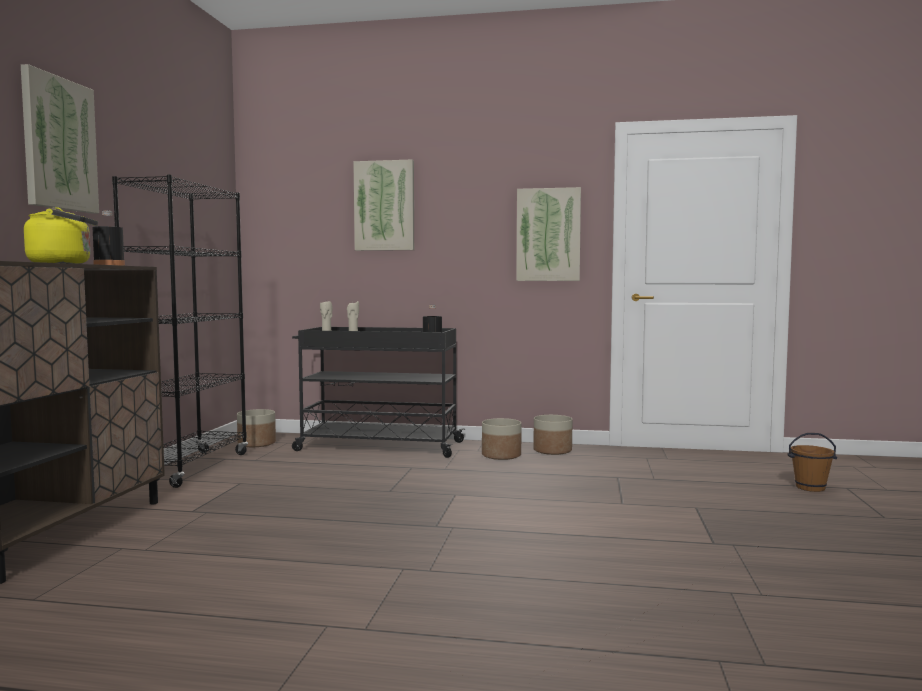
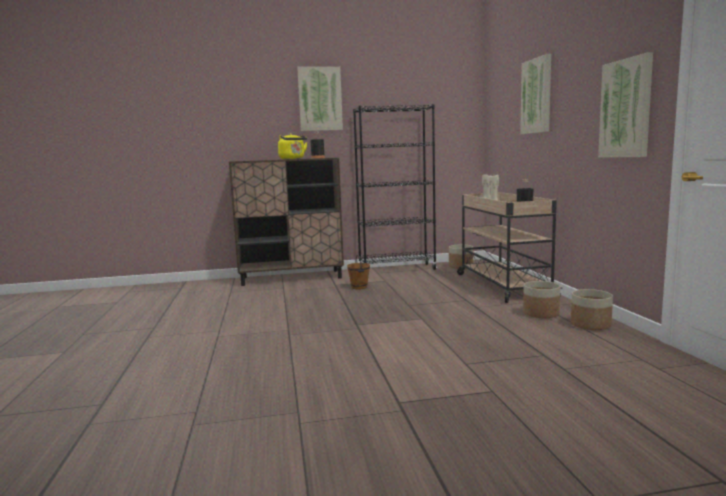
camera: 70 degrees right, 5 degrees up
(378, 446) = (502, 285): black cart -> beige cart
(810, 487) = (672, 452): brown bucket -> brown bucket (359, 287)

